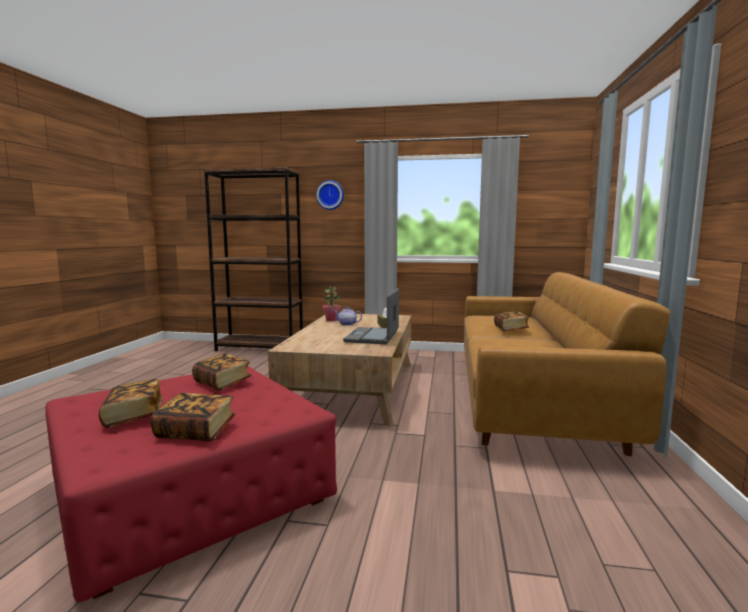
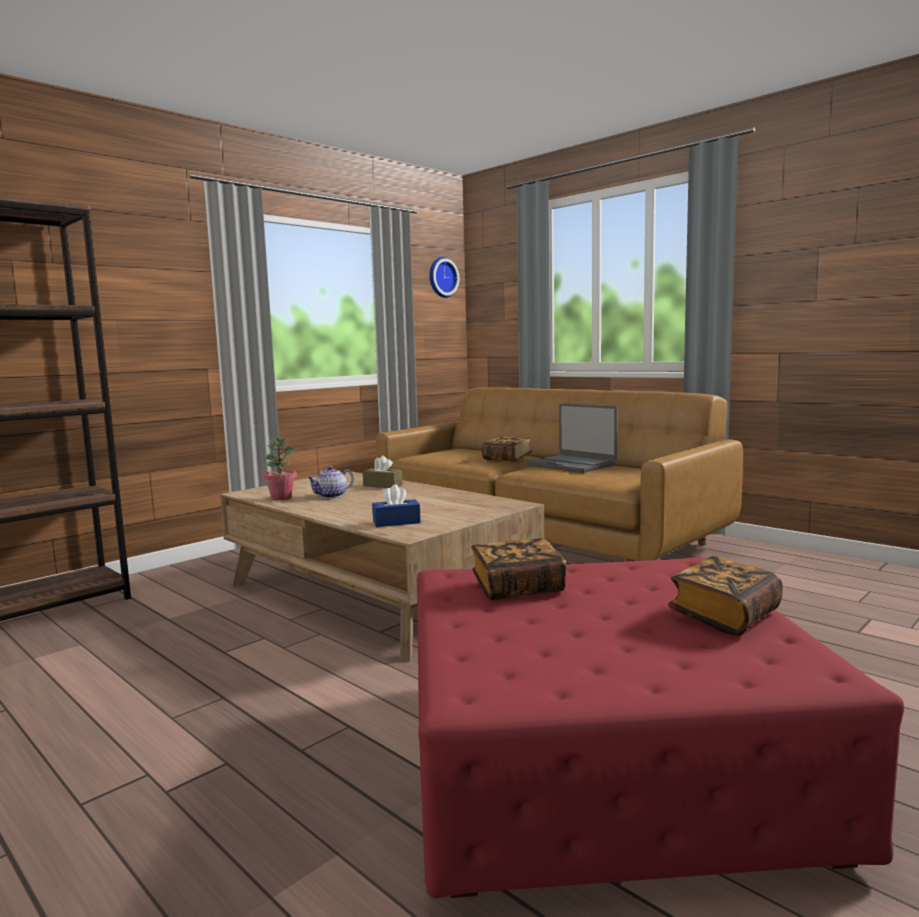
camera: 55 degrees left, 0 degrees up
(133, 416) = (624, 648): book -> none
(306, 342) = (396, 522): none -> blue tissue box
(330, 195) = (133, 271): wall clock -> wall clock (441, 277)
(373, 337) = (434, 497): laptop -> laptop (571, 465)

